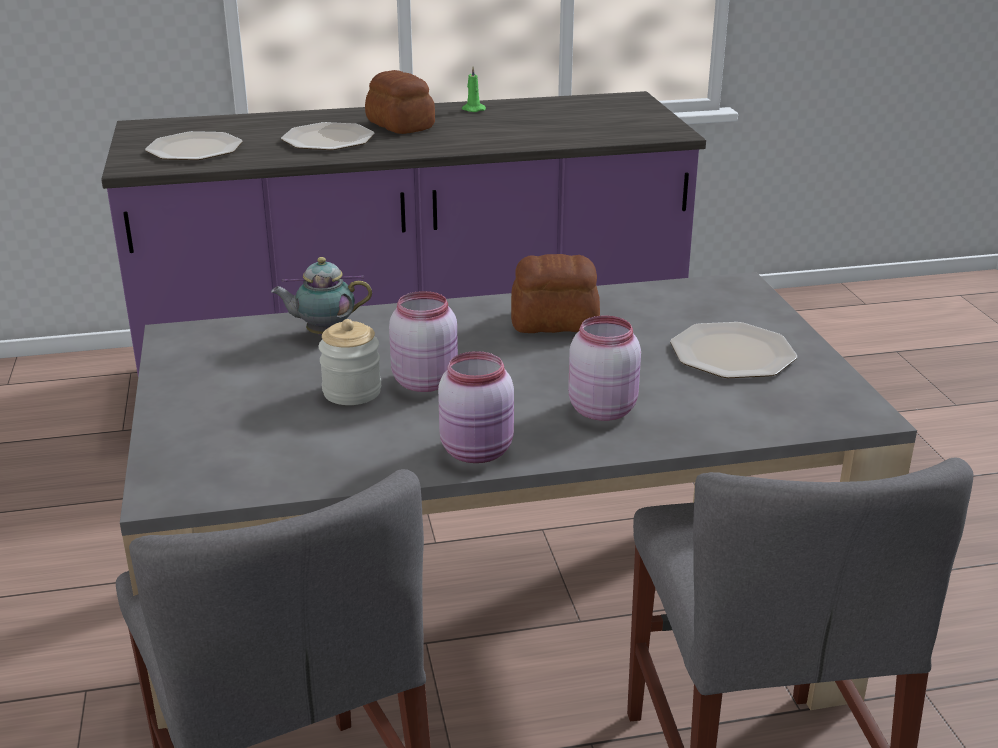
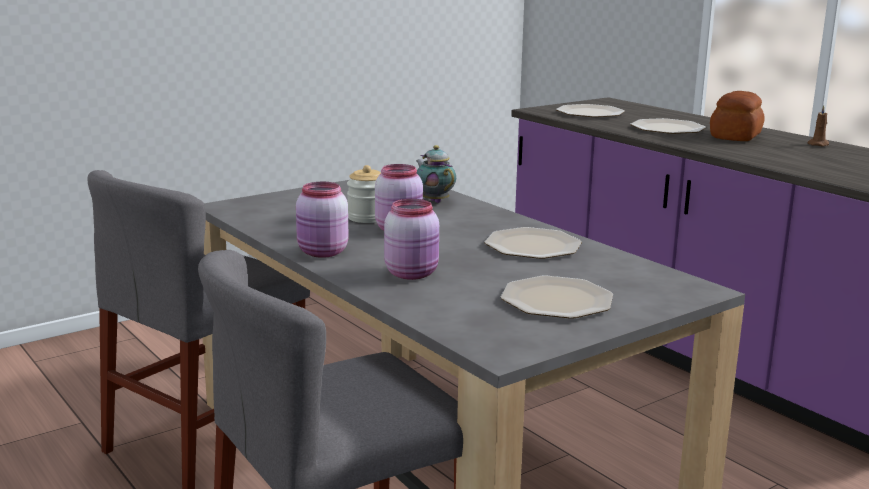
camera: 65 degrees right, 10 degrees down
(472, 109) = (818, 144): green candle -> brown candle
(555, 322) = (532, 246): bread -> plate

